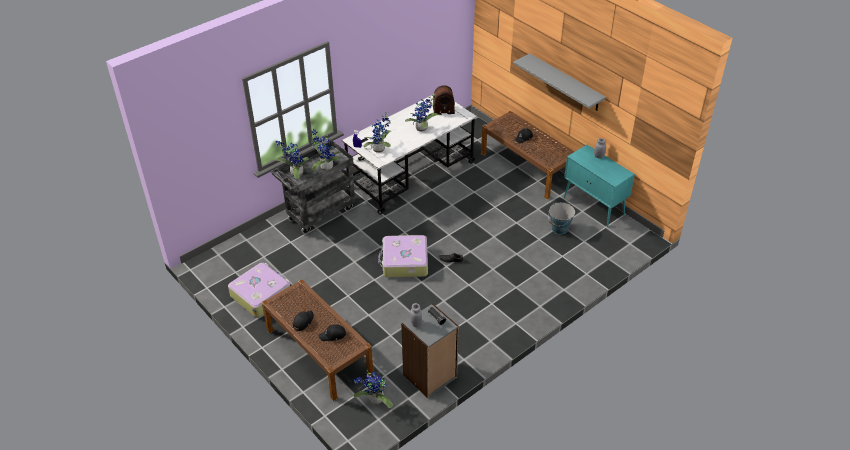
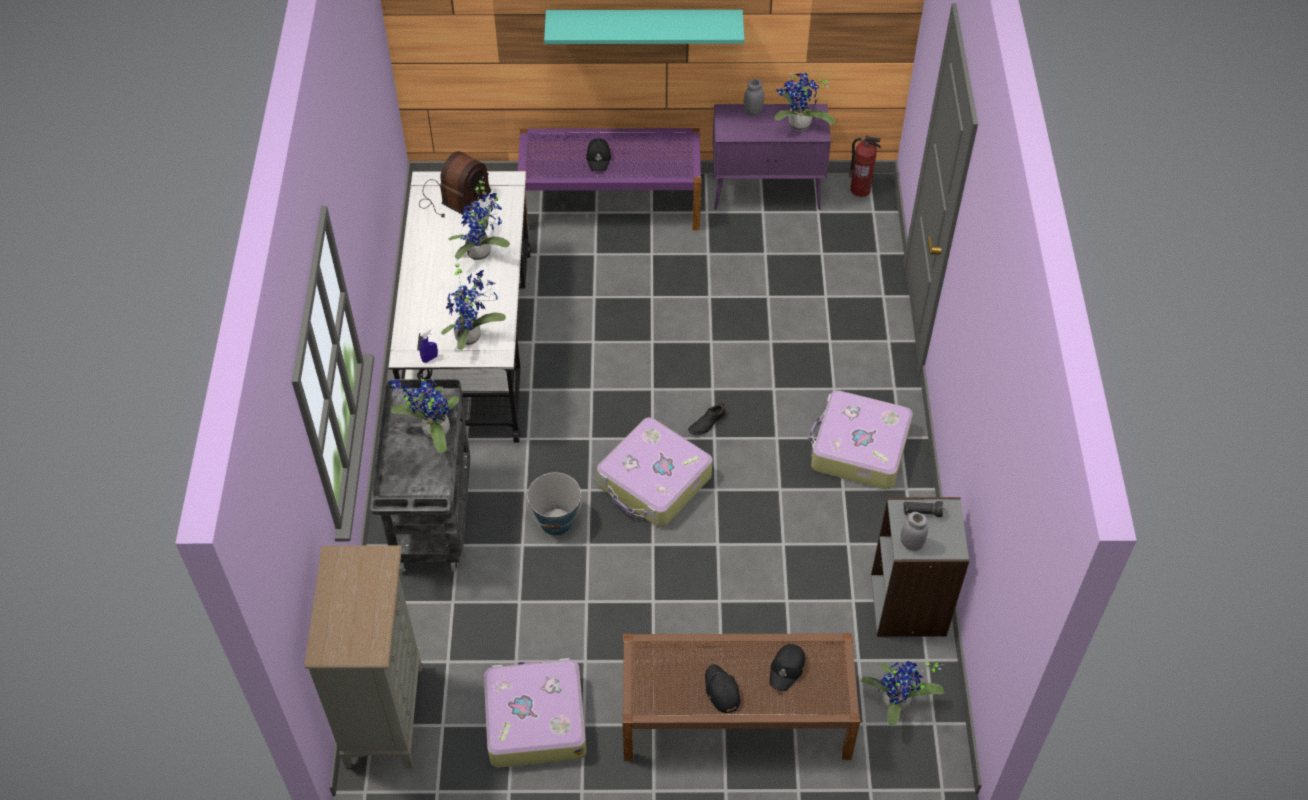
camera: 50 degrees left, 10 degrees up
(226, 255) = (387, 714): none -> grey dresser
(295, 174) = (404, 482): potted plant -> potted plant (798, 126)
(493, 313) = (858, 449): none -> suitcase
(527, 167) = (611, 202): brown bench -> purple bench
(559, 229) = (771, 260): bucket -> bucket (556, 521)
(565, 82) = (644, 24): grey shelf -> turquoise shelf
(594, 206) = (767, 193): turquoise cabinet -> purple cabinet
(636, 232) = (860, 189): none -> fire extinguisher

